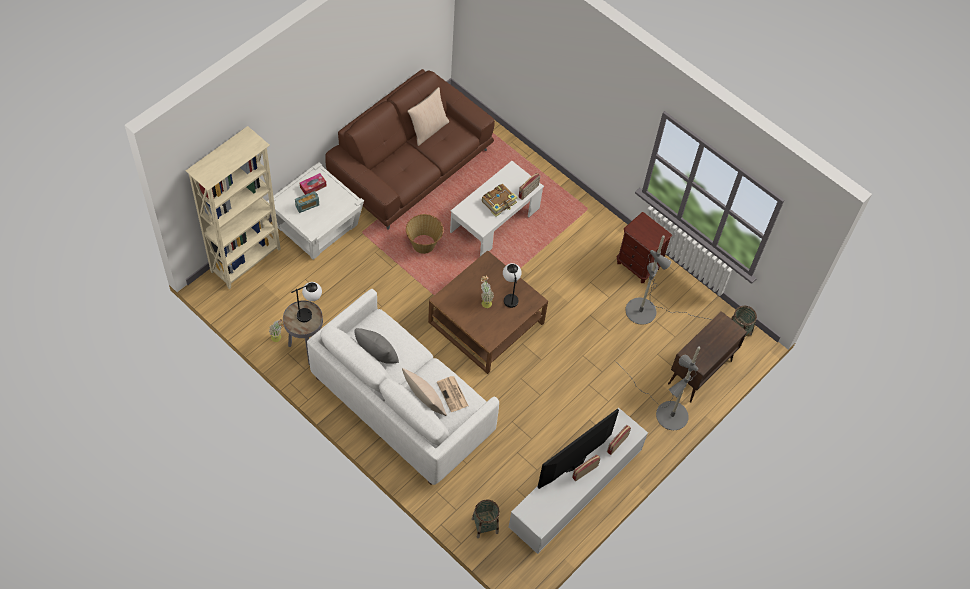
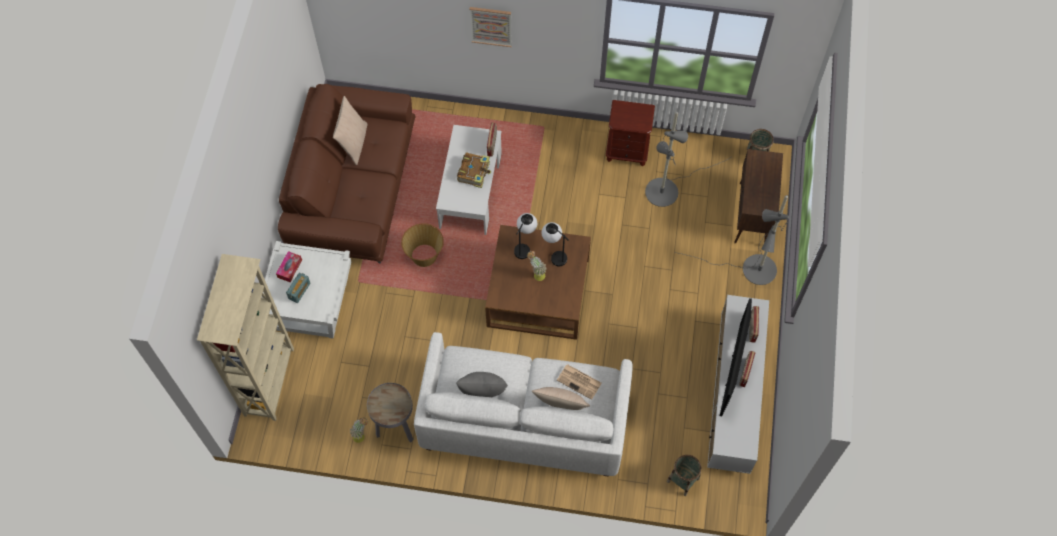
camera: 30 degrees left, 5 degrees up
(310, 313) = (392, 394): table lamp -> table lamp (524, 246)
(575, 94) = (491, 26): none -> picture

